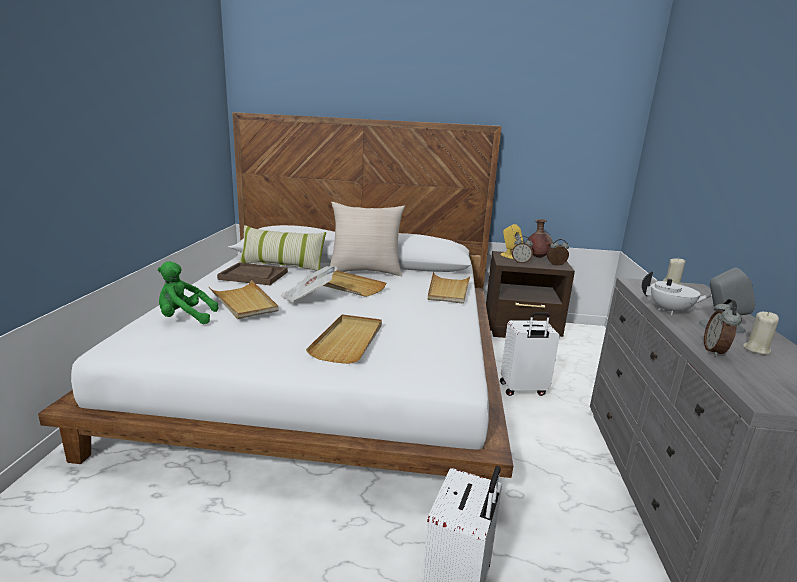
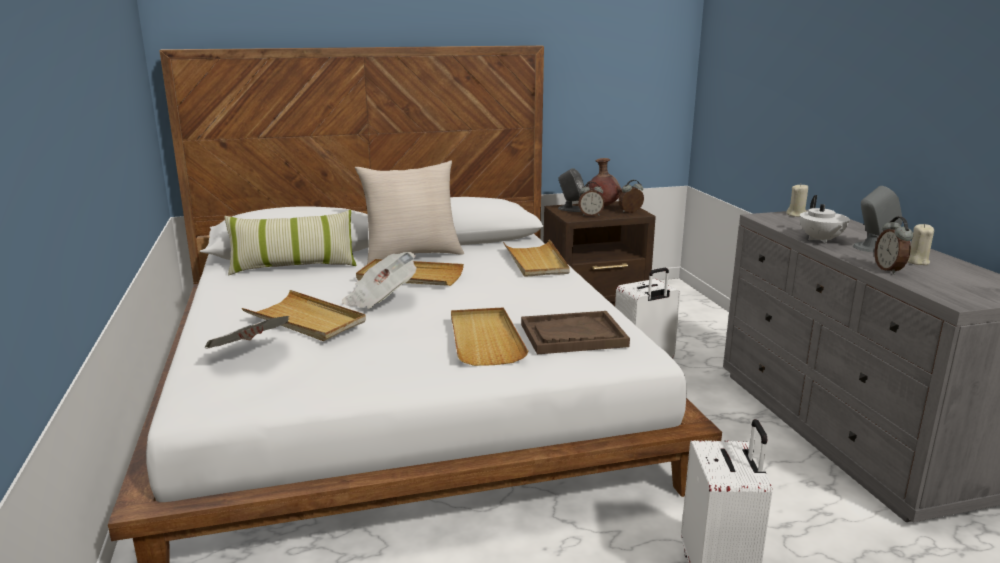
camera: 20 degrees left, 0 degrees up
(185, 318) = (249, 354): green plush toy -> newspaper
(253, 276) = (271, 285): brown tray -> brown tray (573, 335)
(510, 256) = (570, 209): yellow speaker -> grey speaker
(670, 311) = (820, 240): white teapot -> white teapot turned 90 degrees clockwise

